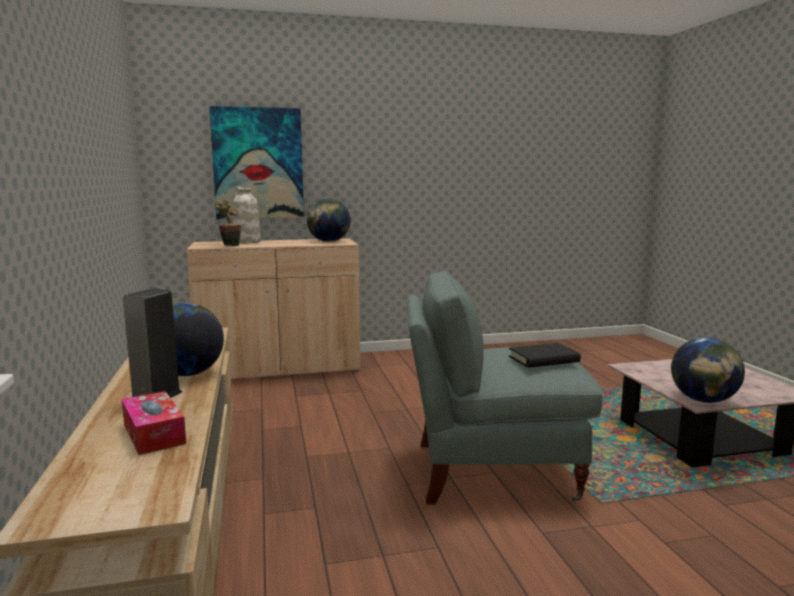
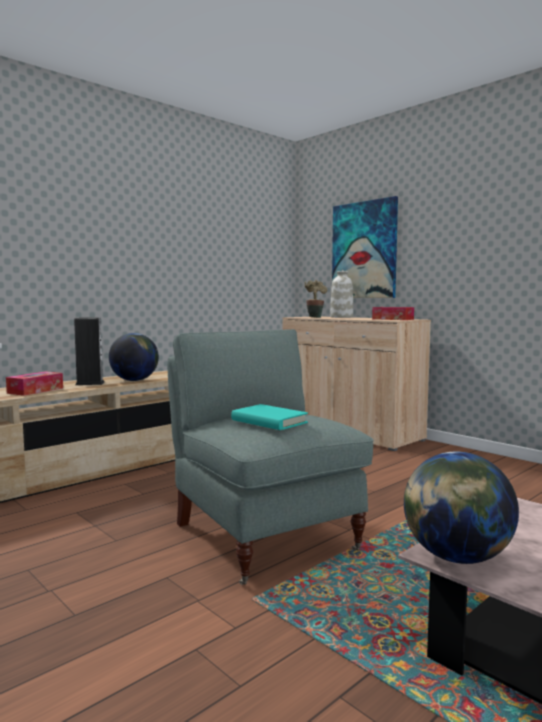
camera: 60 degrees right, 5 degrees down
(329, 241) = (392, 319): globe -> tissue box
(543, 359) = (269, 421): black book -> turquoise book

